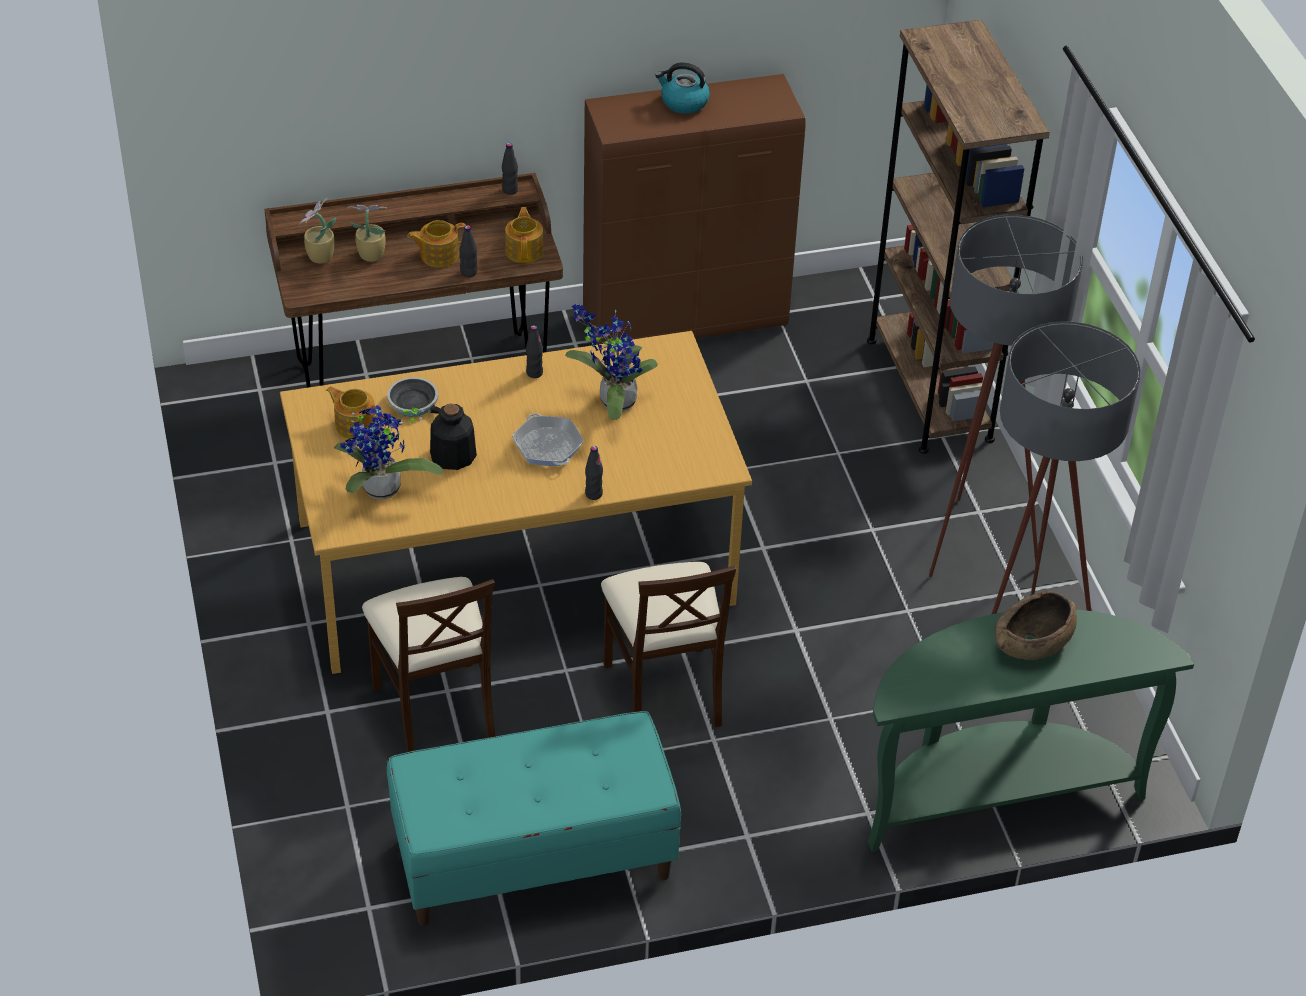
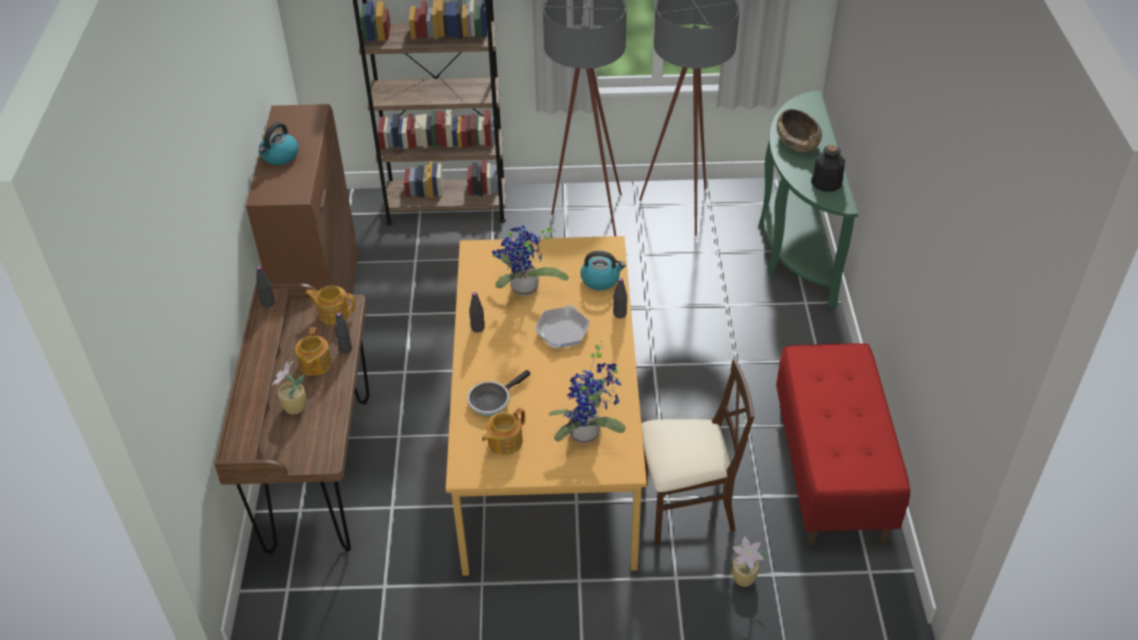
camera: 75 degrees left, 0 degrees up
(319, 257) = (282, 442): potted plant -> potted plant (744, 579)
(452, 455) = (557, 386): bottle -> bottle (826, 183)
(533, 859) = (831, 471): turquoise bench -> red bench
(547, 446) = (562, 331): frying pan -> frying pan turned 60 degrees counterclockwise
(654, 468) = (601, 279): none -> kettle
(664, 691) = (690, 379): beige chair -> none

